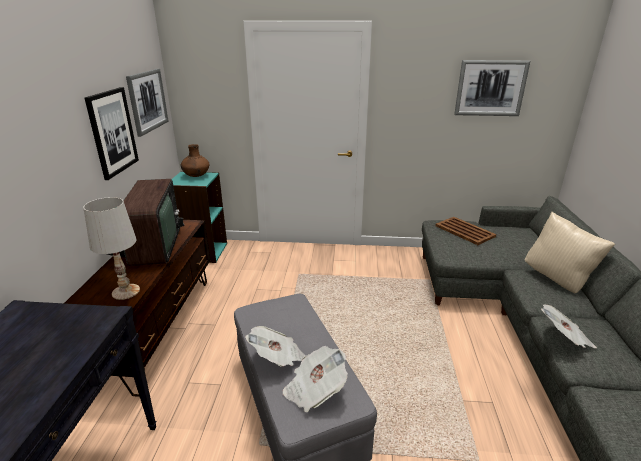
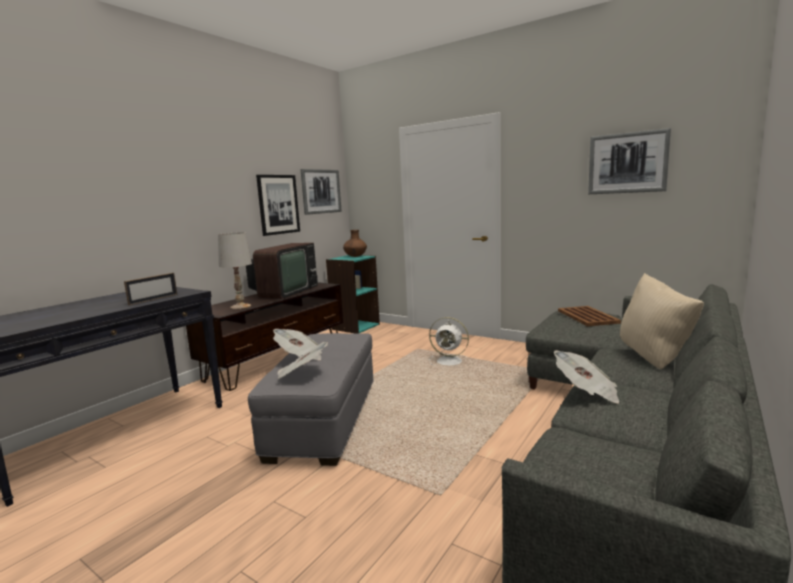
camera: 30 degrees right, 15 degrees down
(69, 351) = (153, 299): none -> picture frame
(344, 285) = (450, 361): none -> white fan

